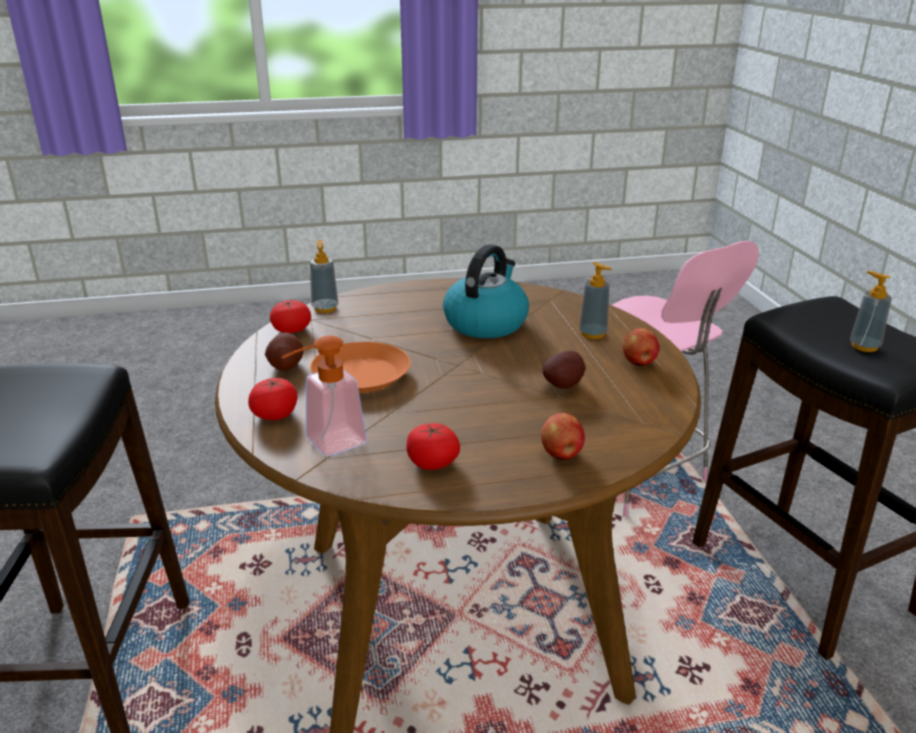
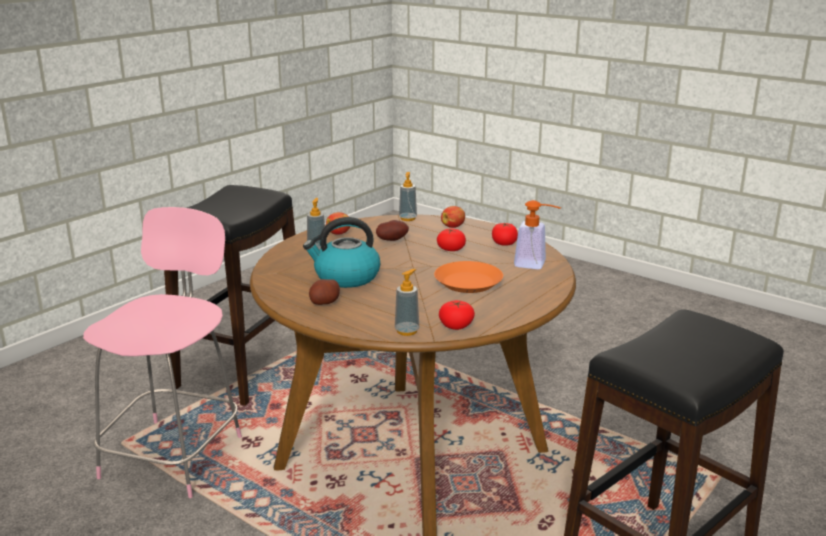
camera: 130 degrees left, 5 degrees down
(275, 414) = (540, 285): tomato -> tomato (451, 249)
(285, 365) = (497, 305): potato -> potato (325, 303)
(864, 346) = (244, 201): soap dispenser -> soap dispenser (407, 218)

